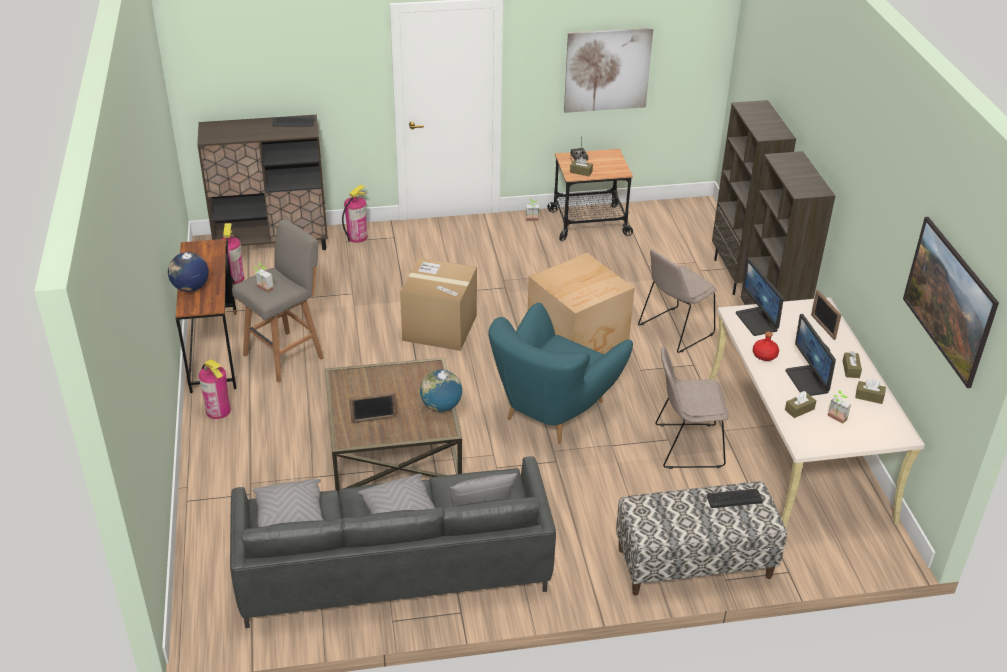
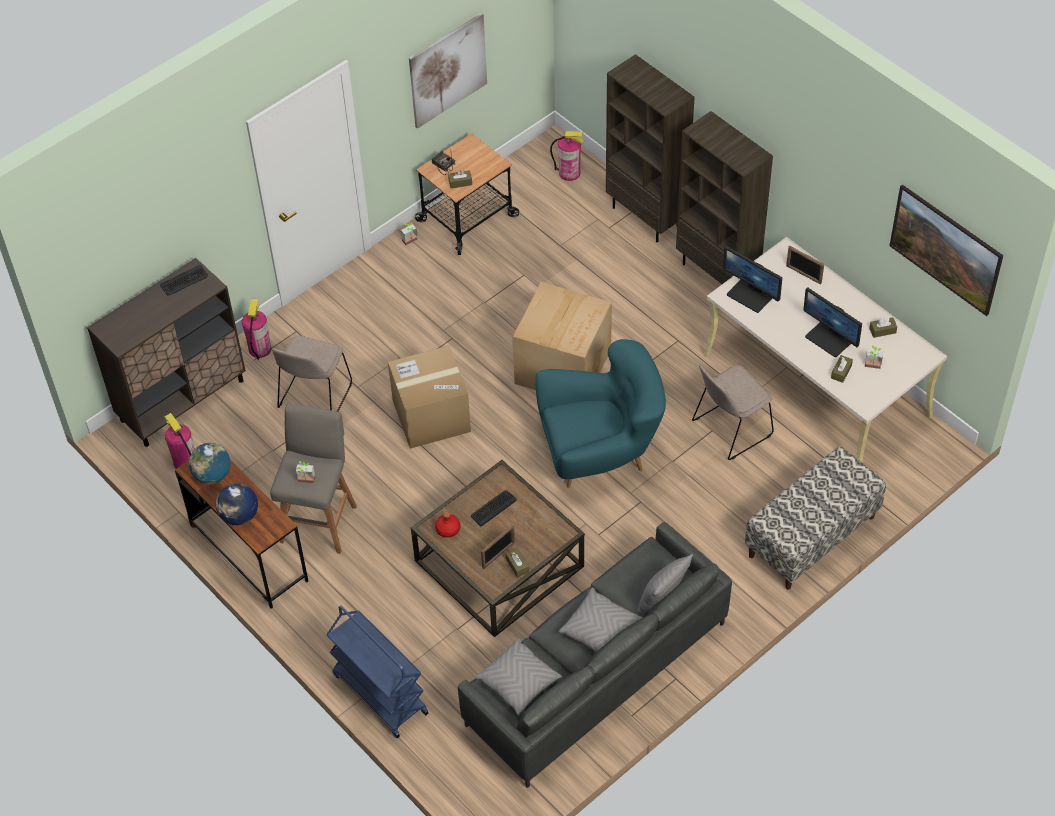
camera: 30 degrees left, 15 degrees up
(204, 491) = (379, 693): none -> blue cart
(218, 410) = (314, 611): fire extinguisher -> fire extinguisher (569, 172)
(441, 406) = (542, 511): globe -> globe (212, 475)
(552, 411) = (600, 453): turquoise armchair -> turquoise armchair turned 105 degrees counterclockwise
(674, 331) = (636, 311): beige chair -> beige chair (314, 397)
(734, 498) = (830, 473): keyboard -> keyboard (493, 508)
(765, 355) = (779, 329): red bottle -> red bottle (448, 529)
(851, 369) = (852, 309): brown tissue box -> brown tissue box (517, 565)

